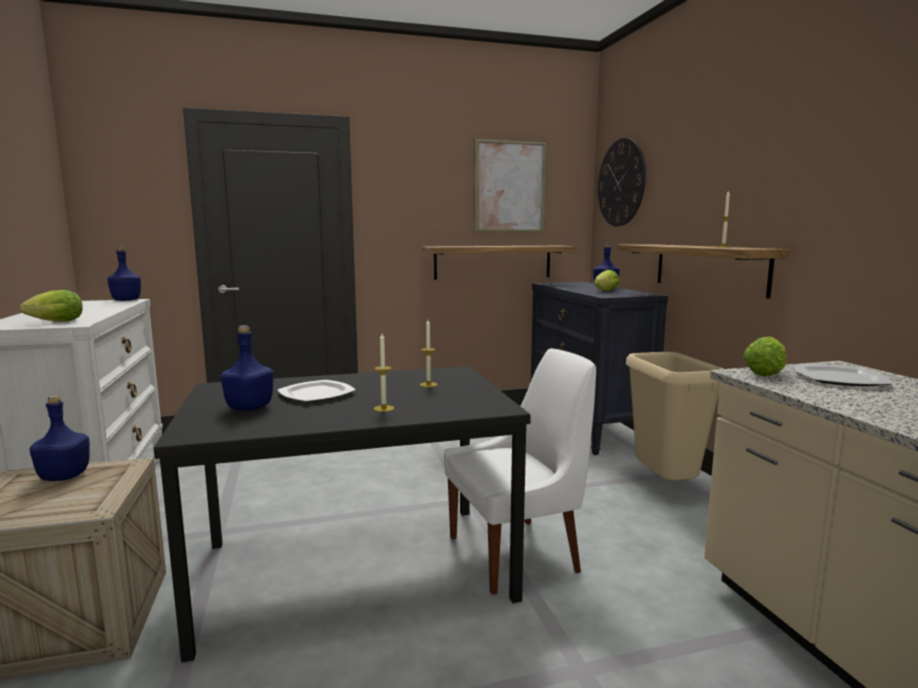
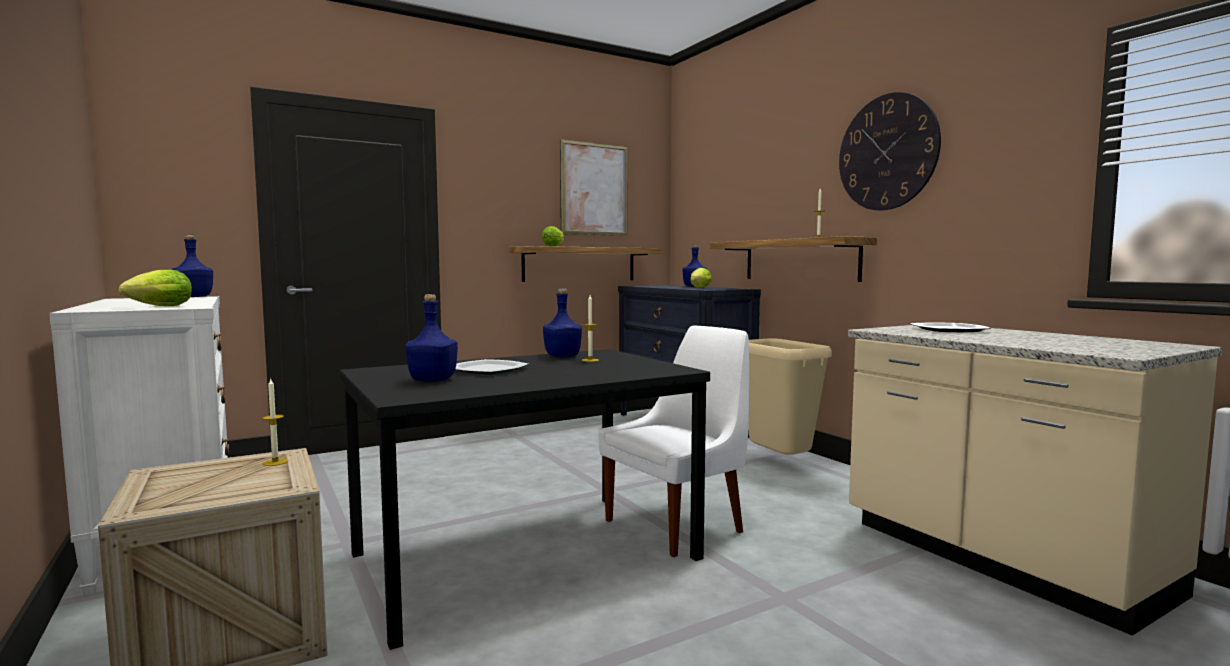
camera: 15 degrees left, 5 degrees down
(64, 476) = (216, 468): blue bottle -> blue bottle (563, 356)
(384, 408) = (571, 374): candle -> candle (275, 462)
(621, 183) = (702, 187): wall clock -> wall clock (887, 152)
(765, 373) = (892, 329): lettuce -> lettuce (554, 246)

